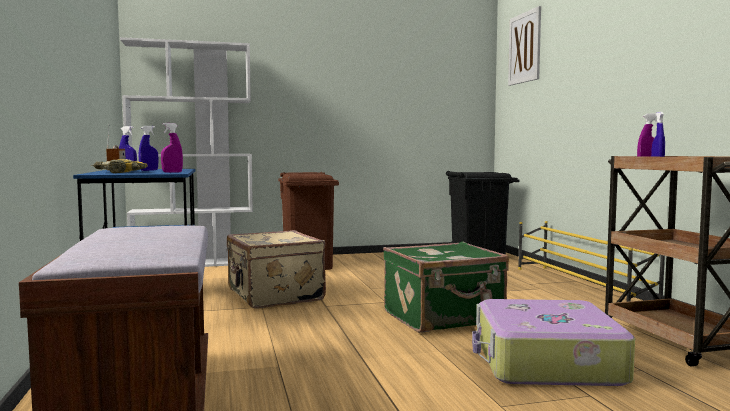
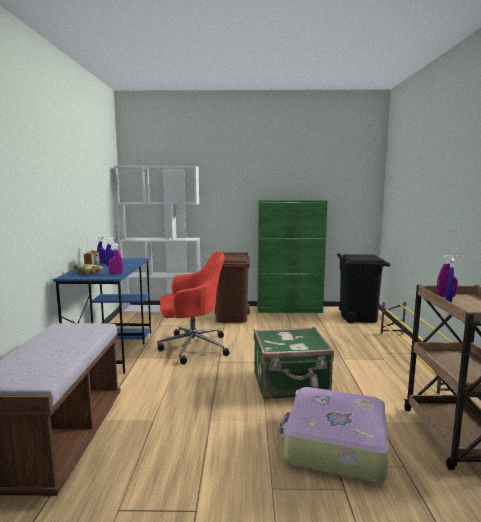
camera: 15 degrees right, 5 degrees up
(273, 296) = (192, 347): beige suitcase -> red office chair
(383, 255) = (289, 309): none -> green cabinet
(524, 47) = (401, 162): picture -> none

